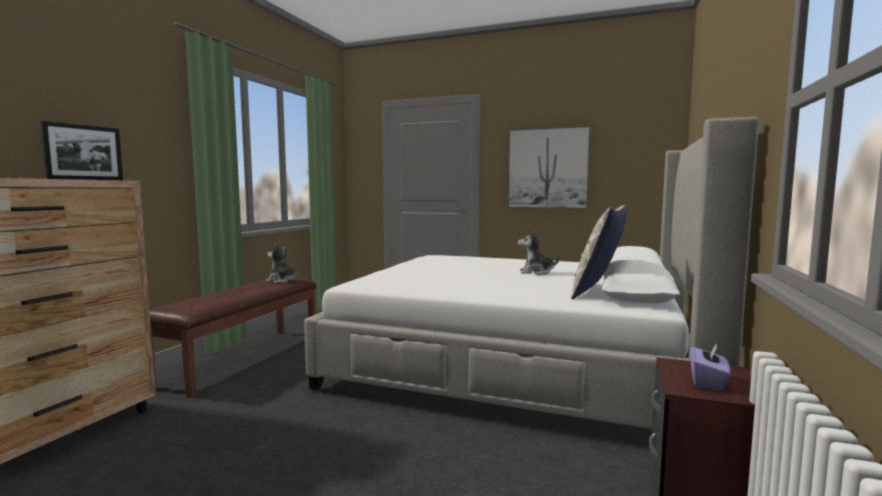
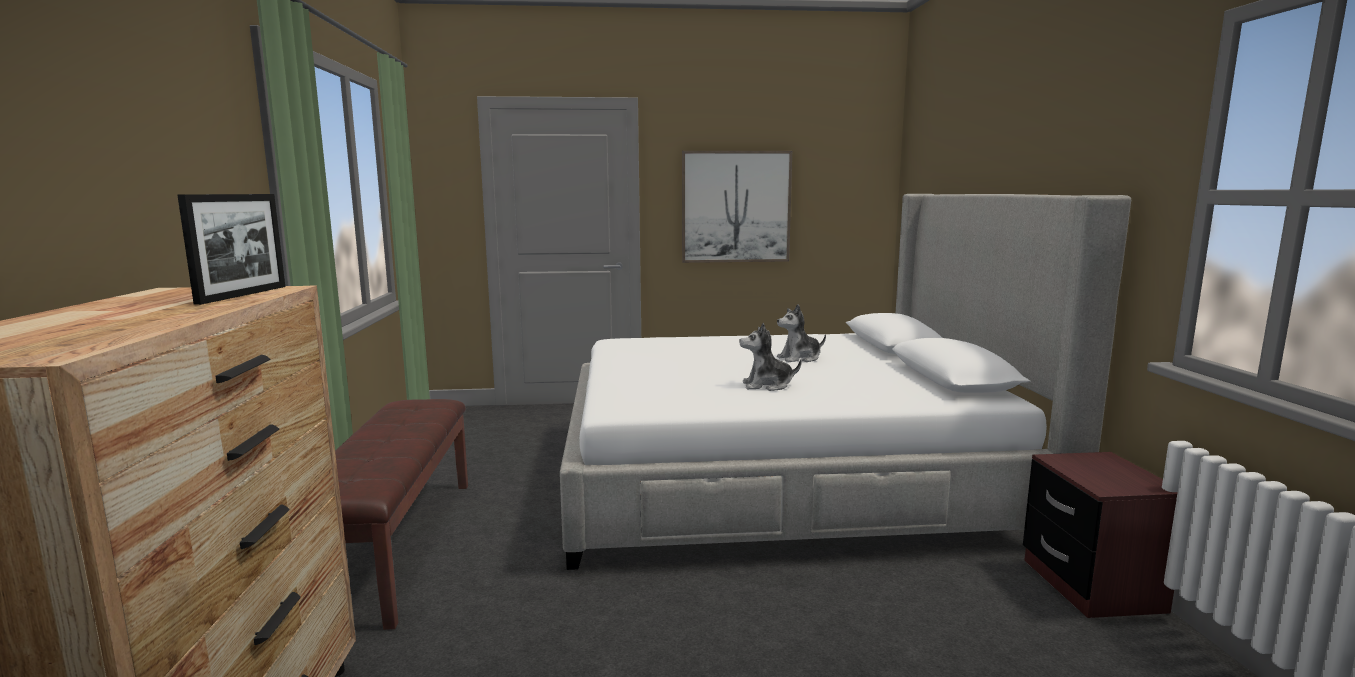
camera: 25 degrees left, 5 degrees up
(282, 281) = (419, 409): plush toy -> plush toy (767, 385)
(598, 292) = (915, 382): pillow -> none
(708, 382) = (1110, 475): purple tissue box -> none

